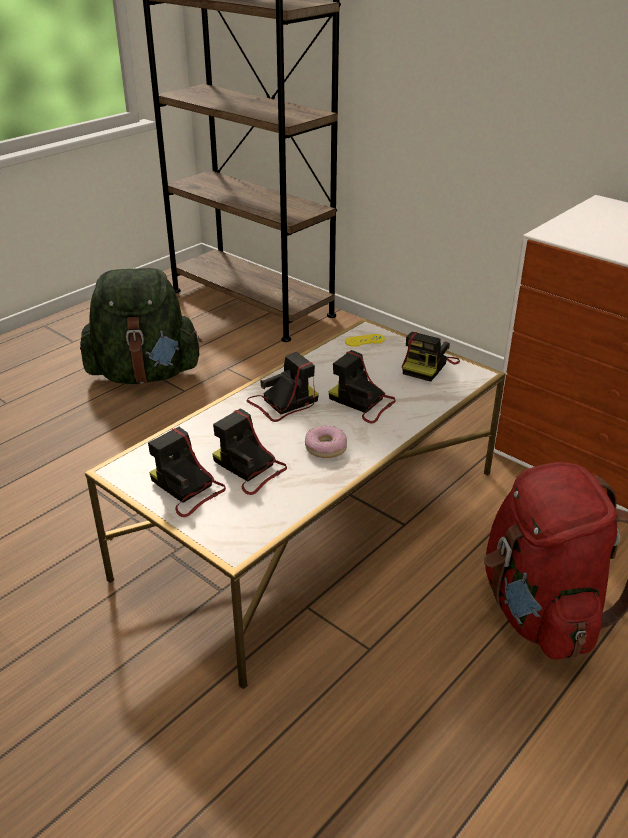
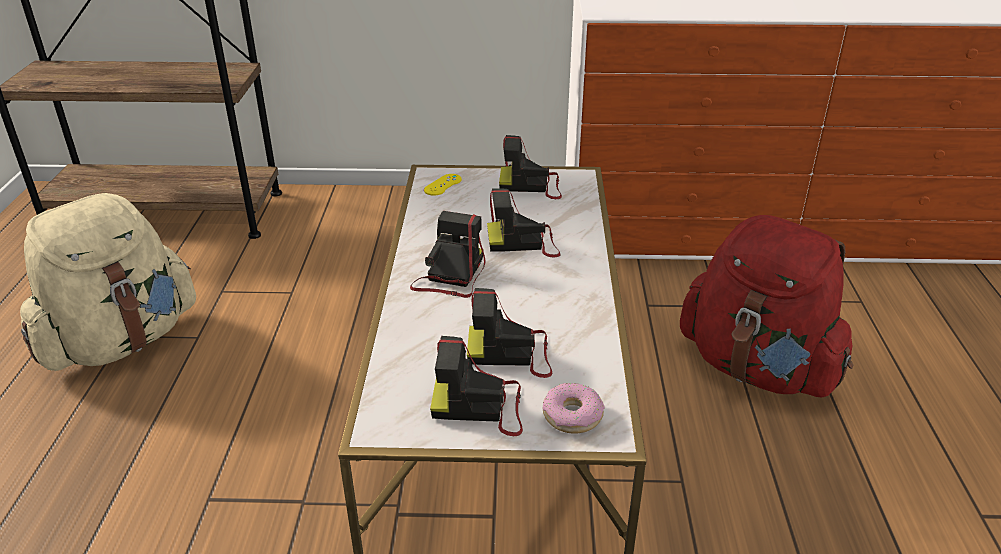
camera: 40 degrees left, 0 degrees up
(145, 374) = (122, 341): green backpack -> beige backpack
(326, 447) = (551, 297): donut -> donut (572, 415)
(428, 366) = (532, 185): camera -> camera turned 105 degrees clockwise

